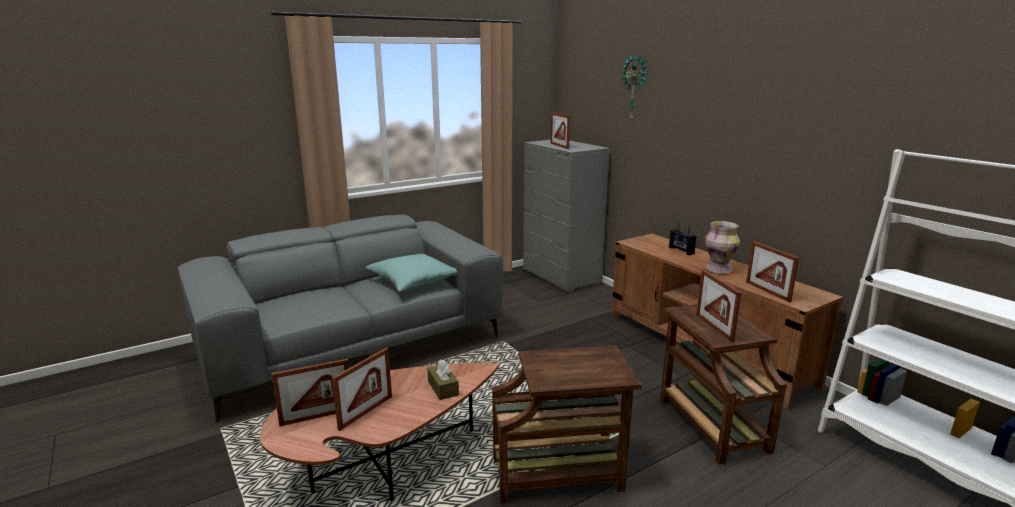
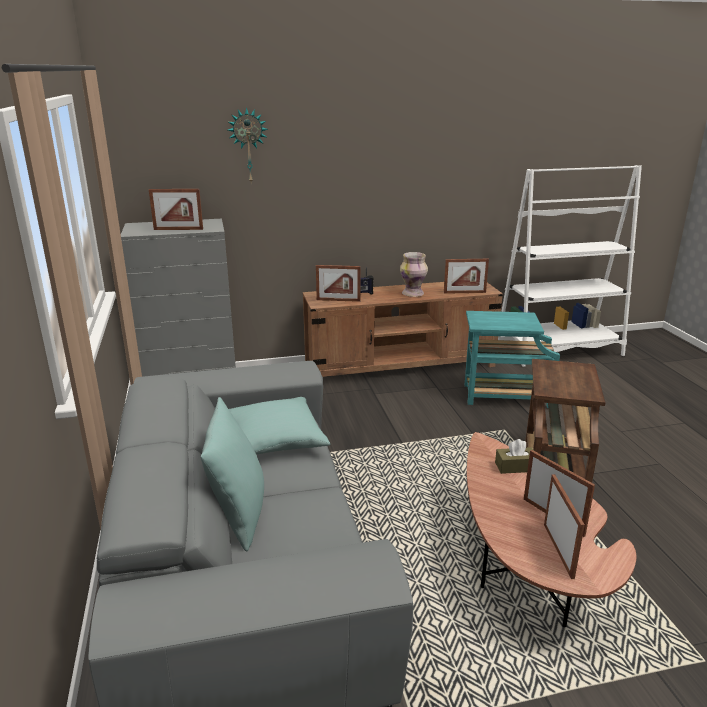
camera: 70 degrees left, 5 degrees up
(325, 289) = (238, 514): none -> turquoise pillow
(710, 423) = (503, 396): brown side table -> turquoise side table
(714, 327) = (512, 323): picture frame -> picture frame (338, 300)

